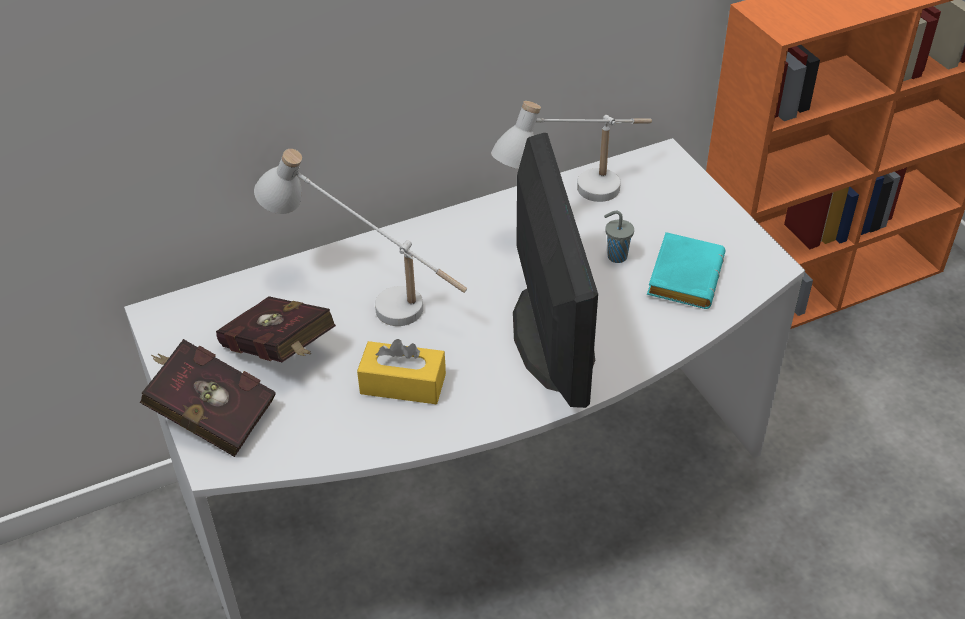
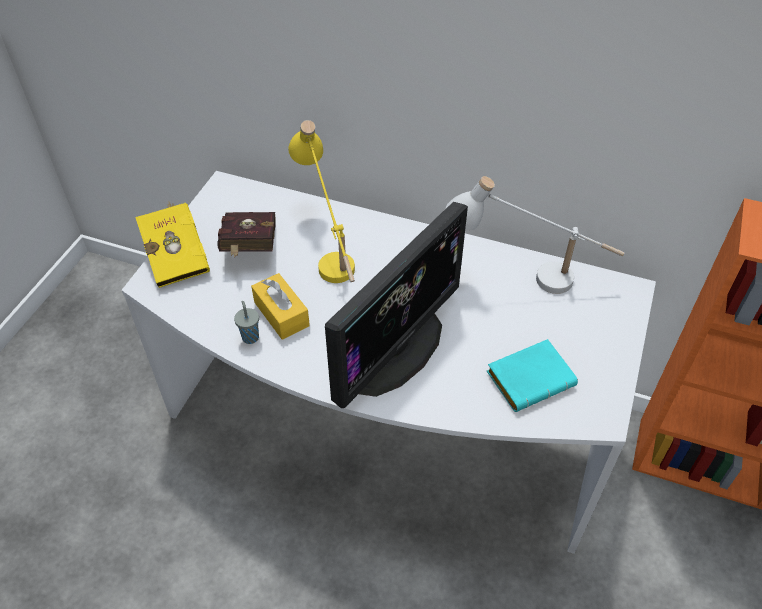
camera: 45 degrees right, 5 degrees up
(210, 415) = (177, 257): red book -> yellow book
(368, 299) = (329, 251): white table lamp -> yellow table lamp
(616, 256) = (503, 332): grey cup -> grey cup (250, 336)

